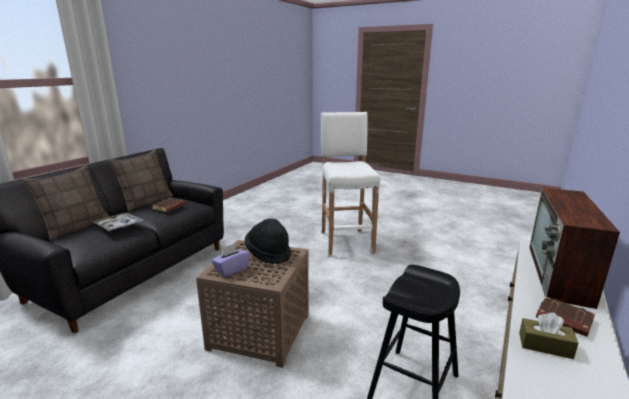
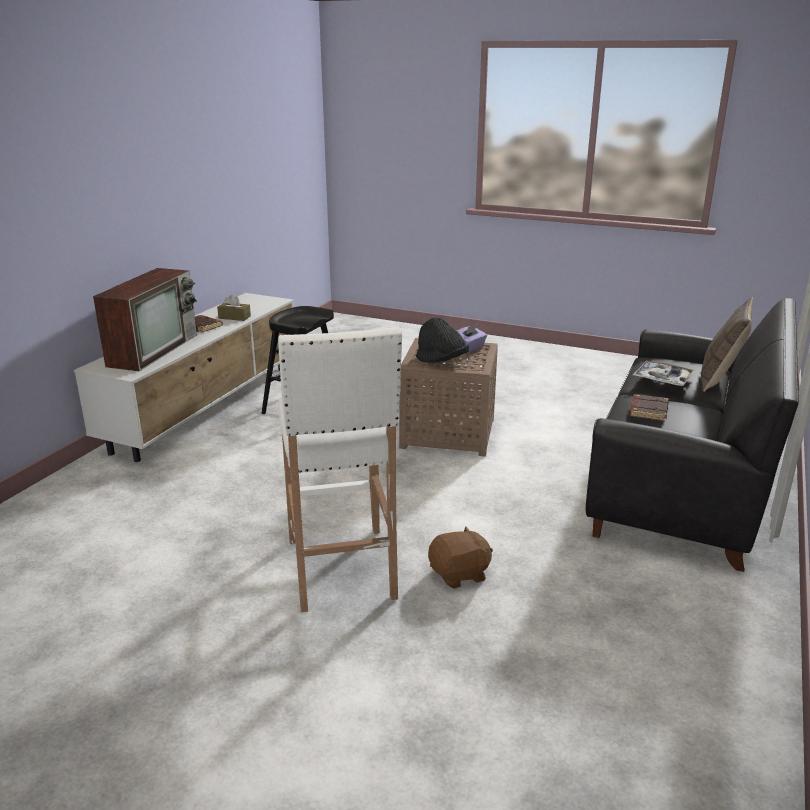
camera: 175 degrees right, 5 degrees up
(146, 202) = (711, 424): pillow -> none
(293, 238) = (459, 574): none -> brown plush toy

